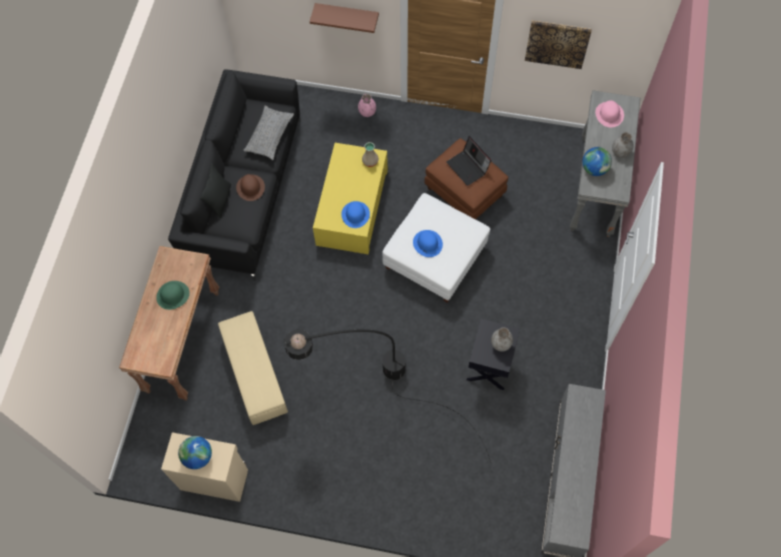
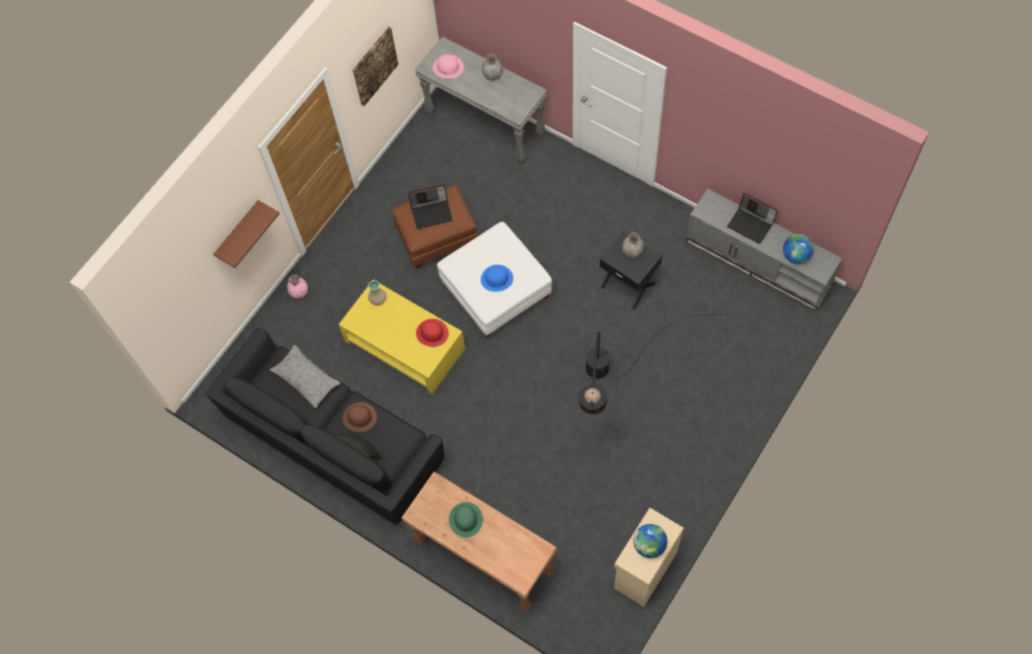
camera: 65 degrees left, 0 degrees up
(254, 374) = (550, 498): beige ottoman -> none
(355, 214) = (432, 333): blue hat -> red hat
(584, 445) = (751, 224): none -> laptop
(594, 169) = (500, 102): globe -> globe (795, 256)

